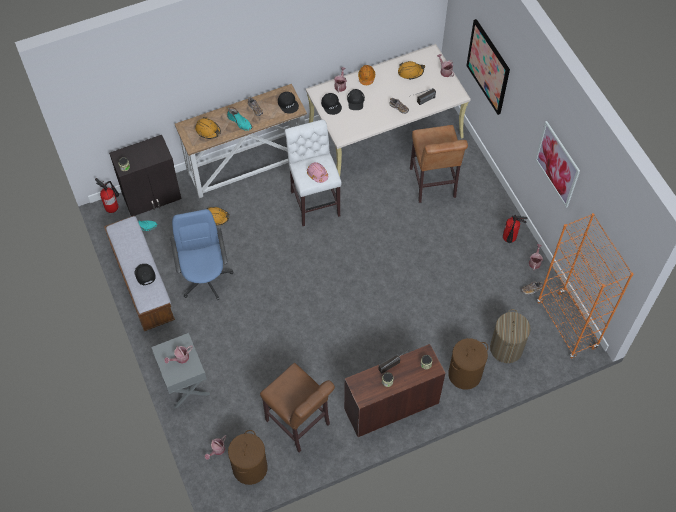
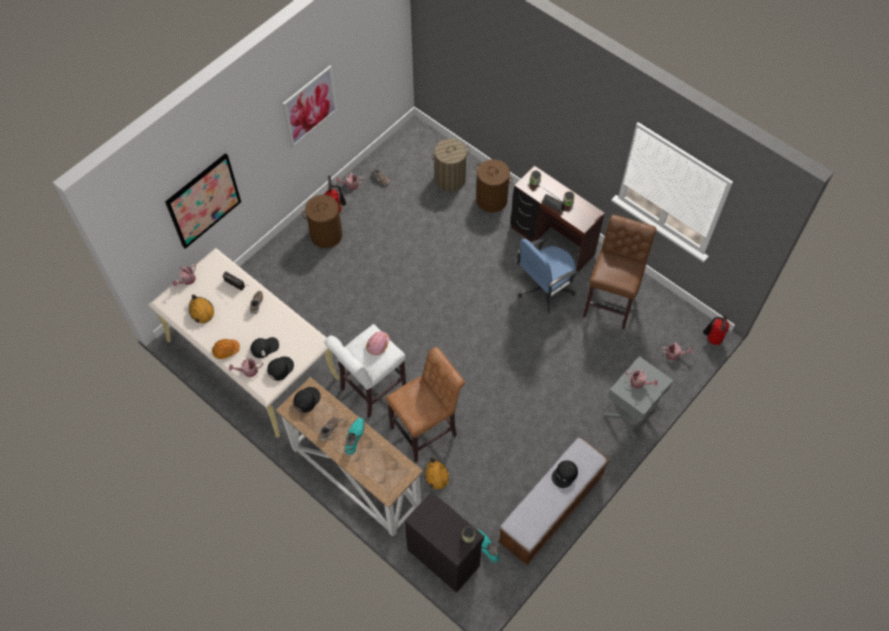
camera: 115 degrees left, 0 degrees up
(112, 206) = (476, 594): fire extinguisher -> fire extinguisher (712, 340)
(205, 277) = (512, 451): blue office chair -> blue office chair (544, 289)
(208, 130) = (381, 465): orange hard hat -> none
(250, 467) = (672, 322): brown laundry basket -> brown laundry basket (326, 235)
(433, 185) = (301, 292): brown stool -> brown stool (427, 430)
(566, 325) = (404, 145): orange bookcase -> none

